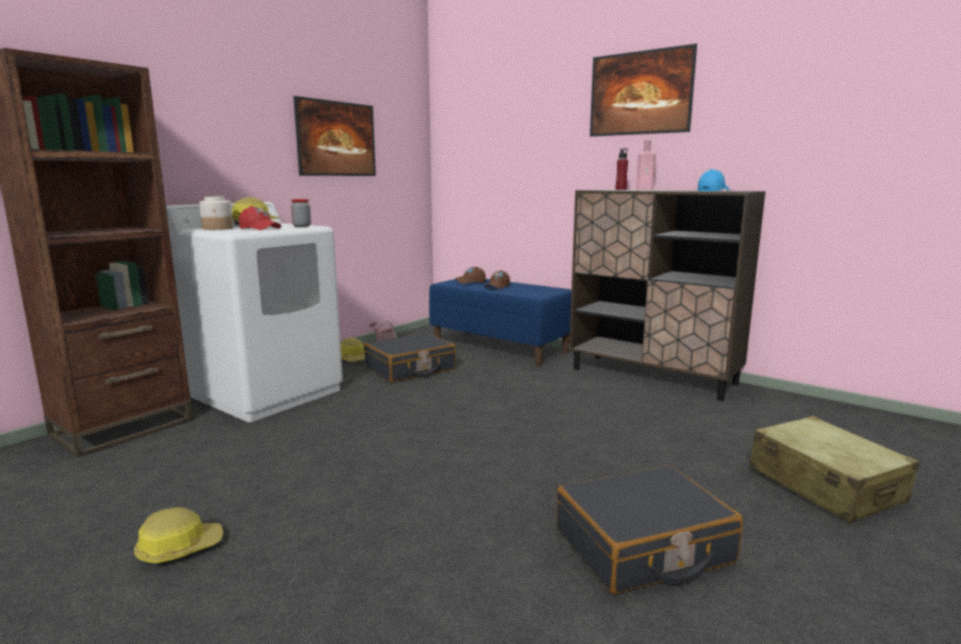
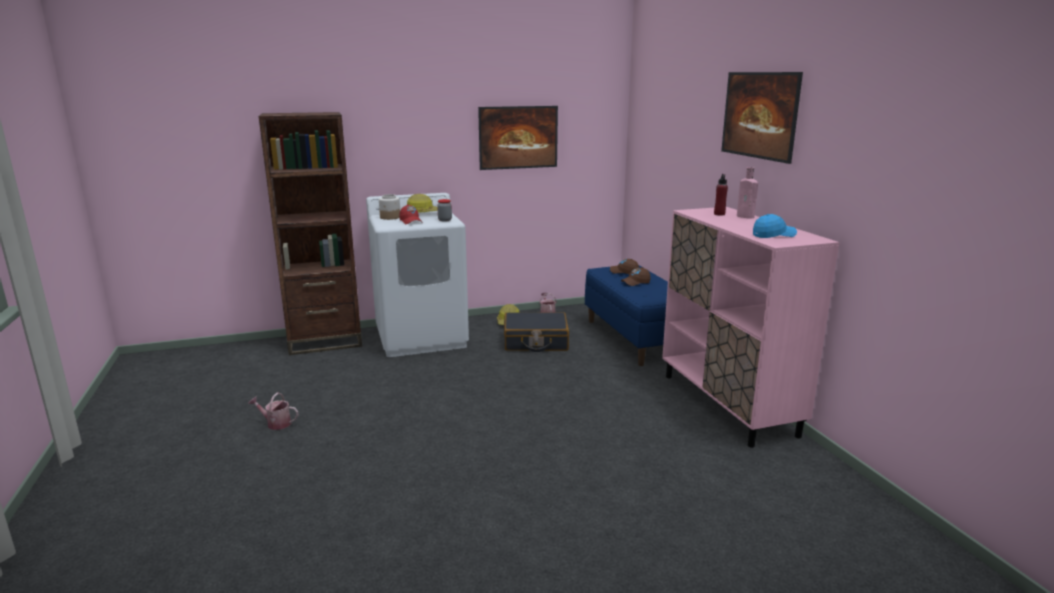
camera: 35 degrees right, 5 degrees up
(179, 548) = (276, 423): hard hat -> watering can
(643, 547) = (485, 522): black suitcase -> none
(653, 376) = (728, 404): brown cabinet -> pink cabinet
(825, 485) = (695, 544): beige suitcase -> none

